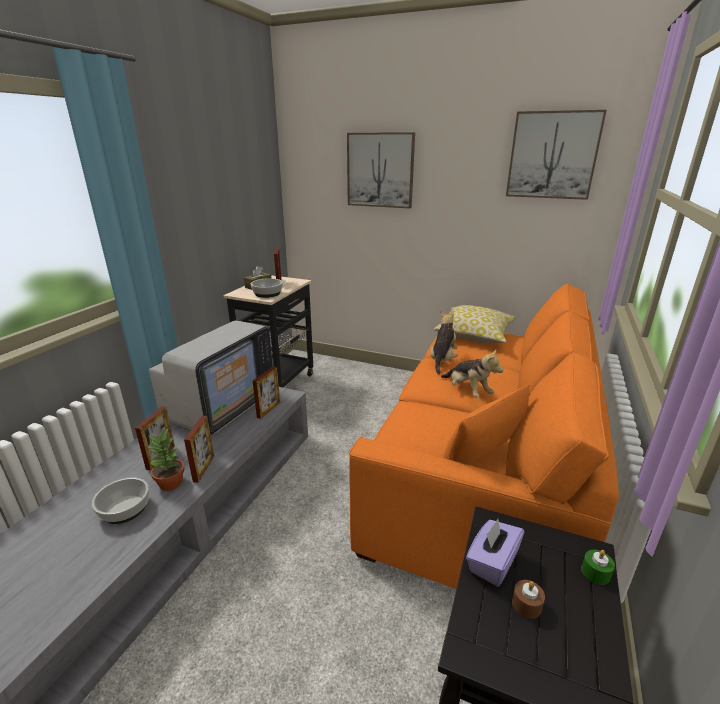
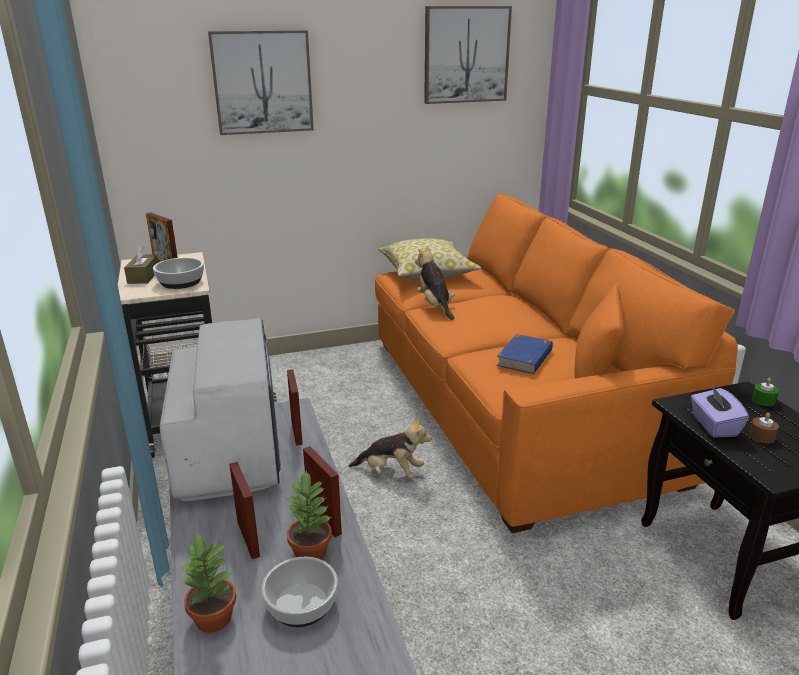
camera: 40 degrees left, 0 degrees up
(88, 490) = (213, 619): none -> potted plant
(442, 423) = (525, 358): none -> blue book
(468, 391) = (501, 325): plush toy -> plush toy (391, 472)

